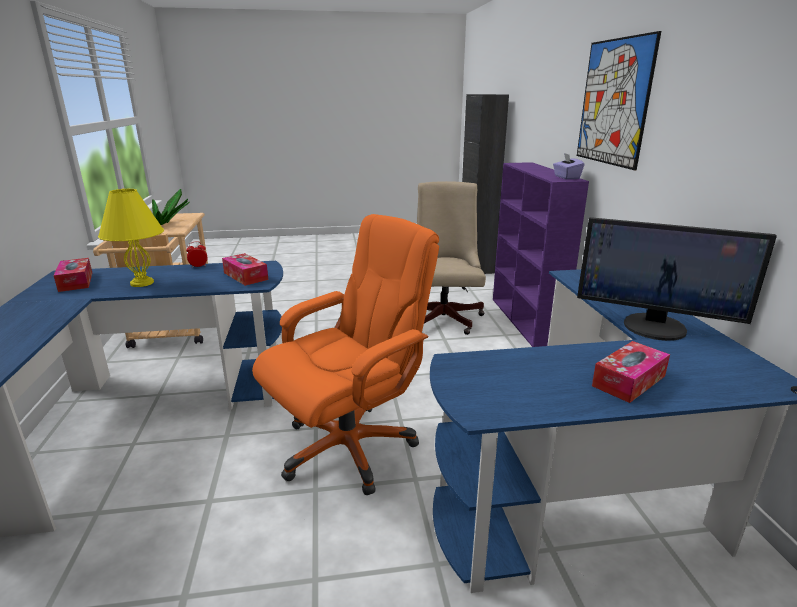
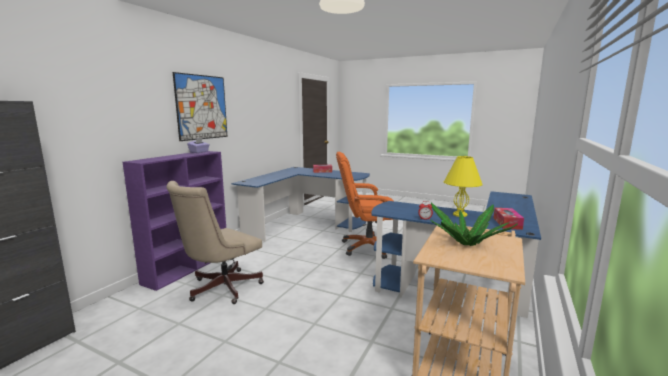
camera: 145 degrees left, 10 degrees down
(245, 276) = (397, 207): tissue box -> none
(655, 327) = (285, 174): monitor -> none

